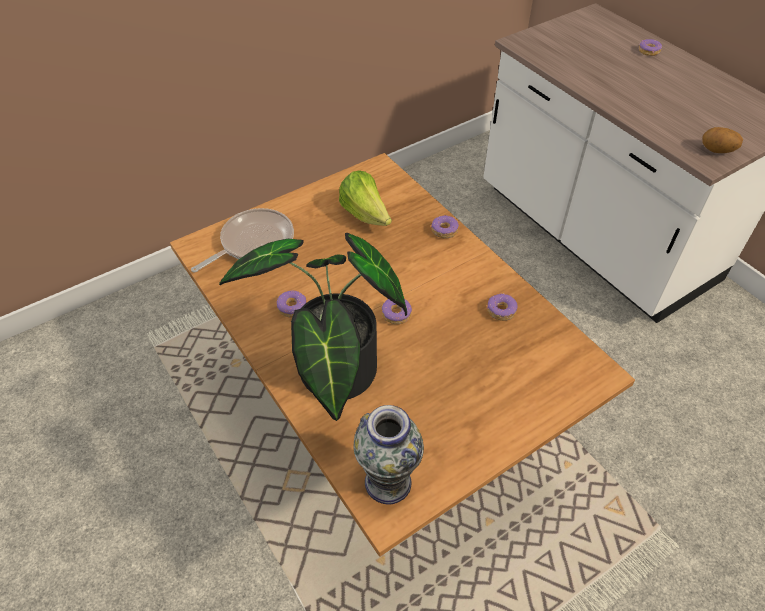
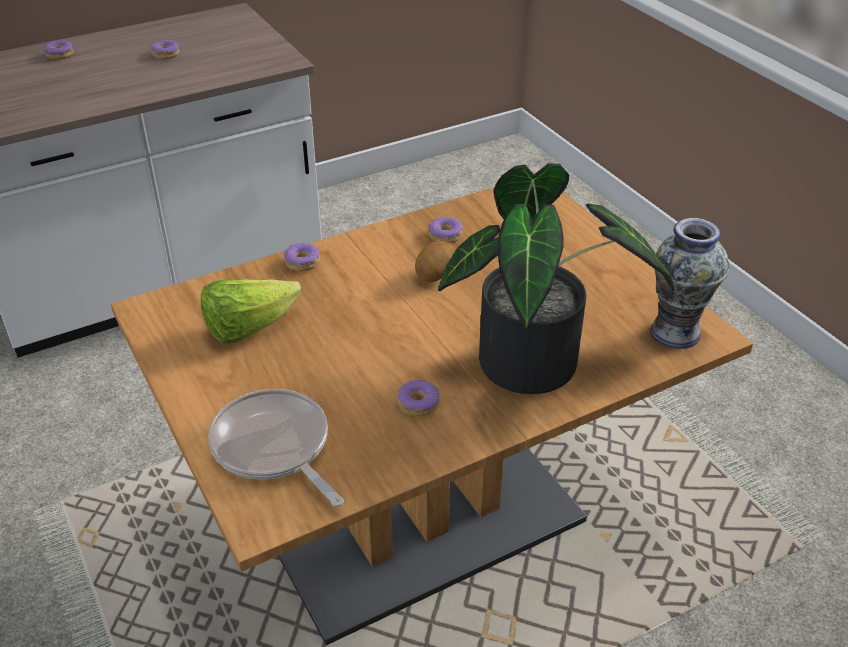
camera: 85 degrees left, 10 degrees down
(396, 314) = (441, 311): donut -> donut (166, 54)
(717, 151) = (269, 54): potato -> potato (436, 275)

